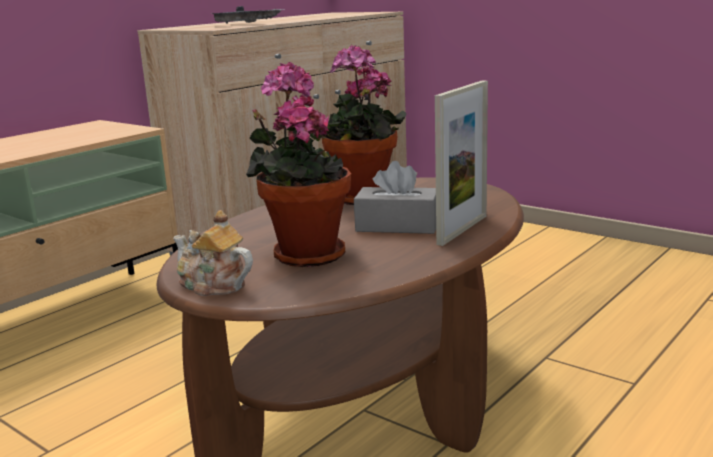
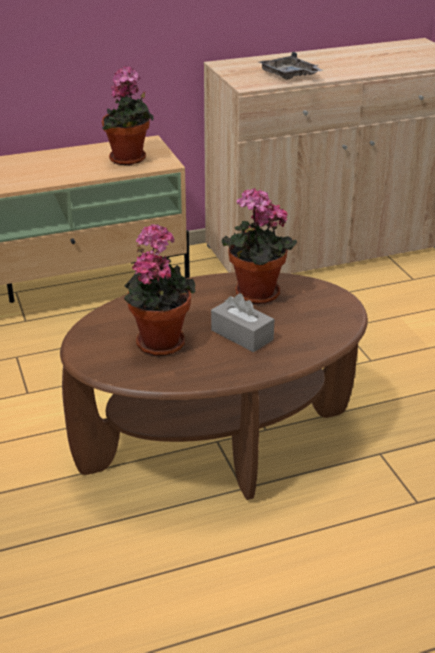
camera: 30 degrees right, 15 degrees up
(87, 134) = (129, 160): none -> potted plant
(213, 285) = (86, 349): teapot -> none
(462, 229) = (275, 356): picture frame -> none

